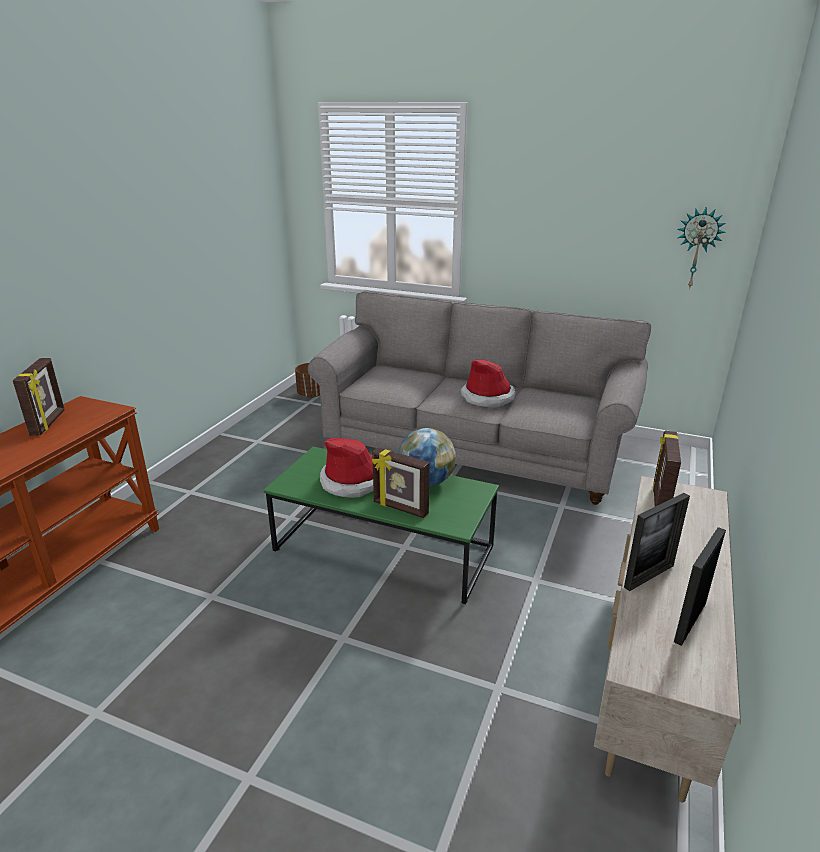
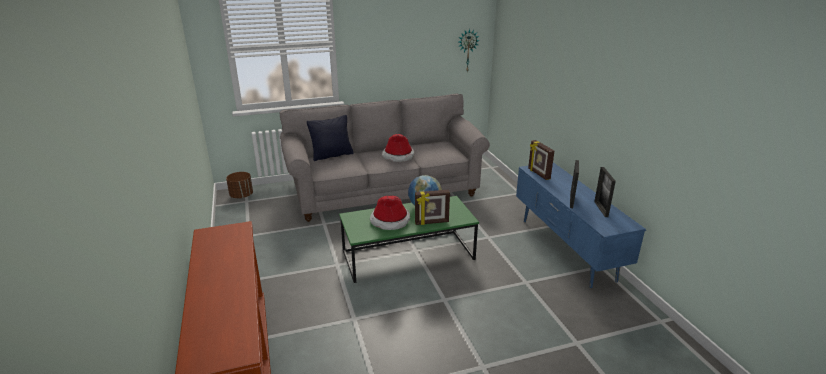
camera: 40 degrees left, 0 degrees up
(49, 423) = (212, 250): picture frame -> none
(403, 370) = (332, 155): none -> black pillow
(652, 672) = (565, 249): beige tv stand -> blue tv stand

